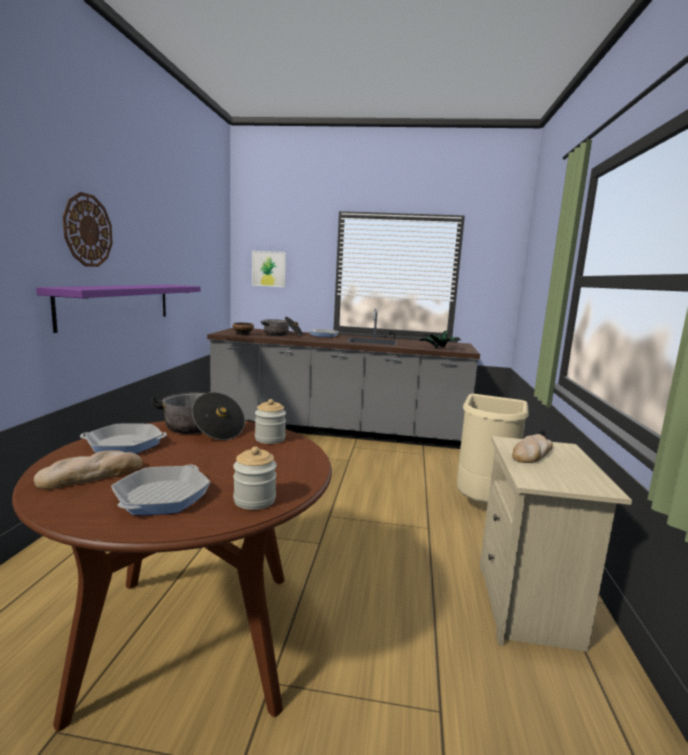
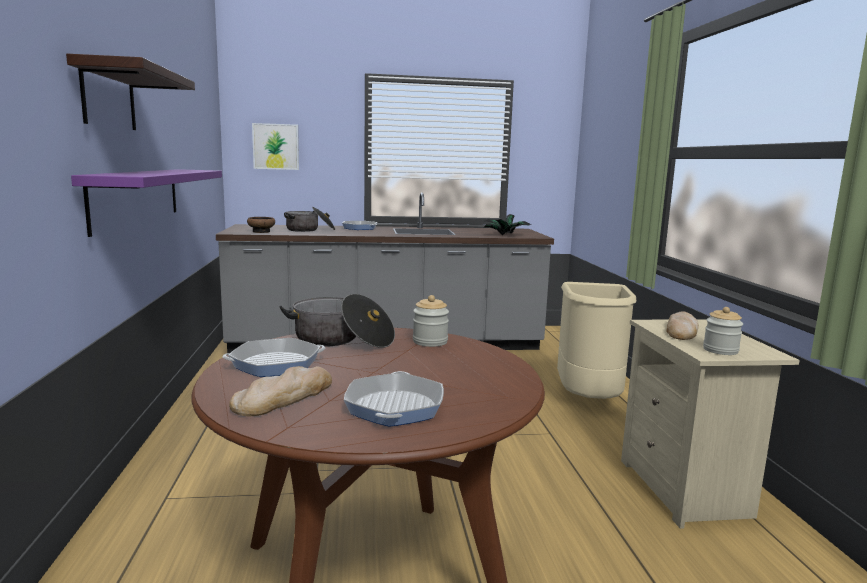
camera: 15 degrees left, 0 degrees up
(87, 230) = (109, 97): wall clock -> shelf
(254, 500) = (493, 398): jar -> jar (720, 350)

